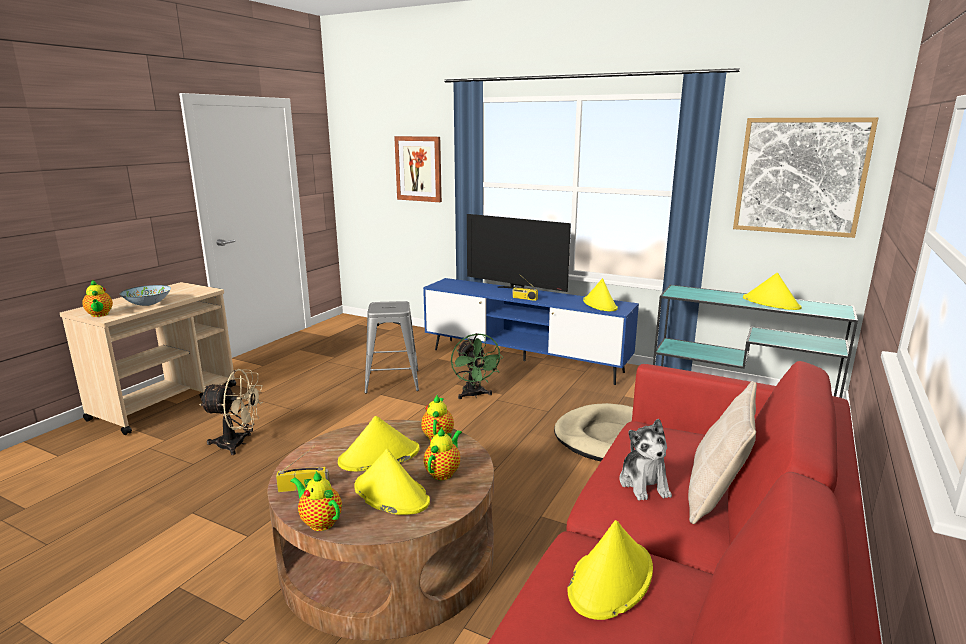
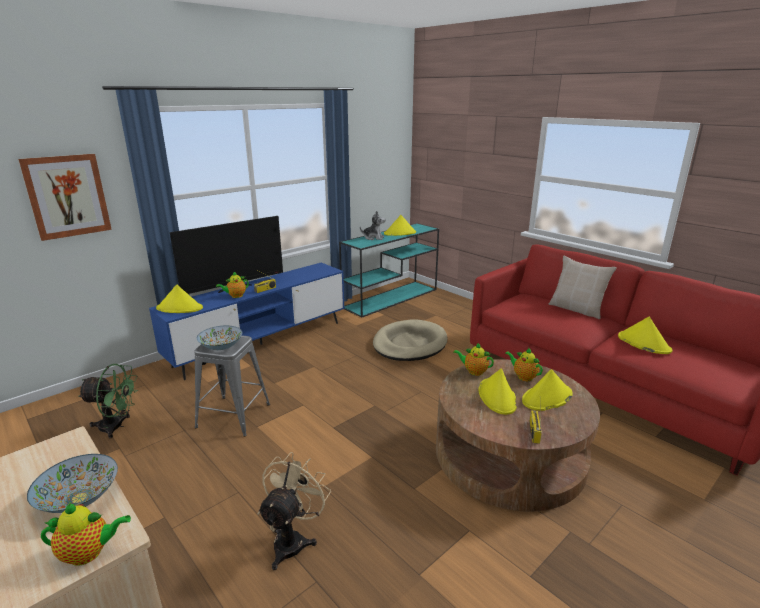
camera: 70 degrees left, 5 degrees up
(319, 521) = (577, 427): teapot -> teapot (235, 296)
(381, 307) = (221, 347): none -> bowl
(474, 395) = (304, 378): green fan -> green fan (117, 426)
(600, 304) = (311, 272): yellow hat -> yellow hat (180, 308)
(644, 484) = (569, 319): plush toy -> plush toy (373, 238)
(800, 176) = (379, 155): picture -> none

